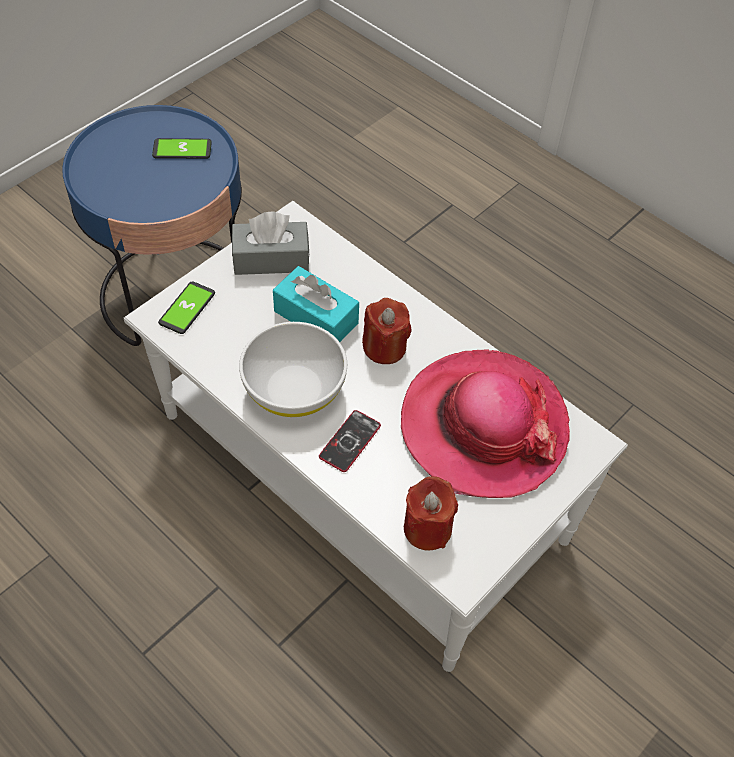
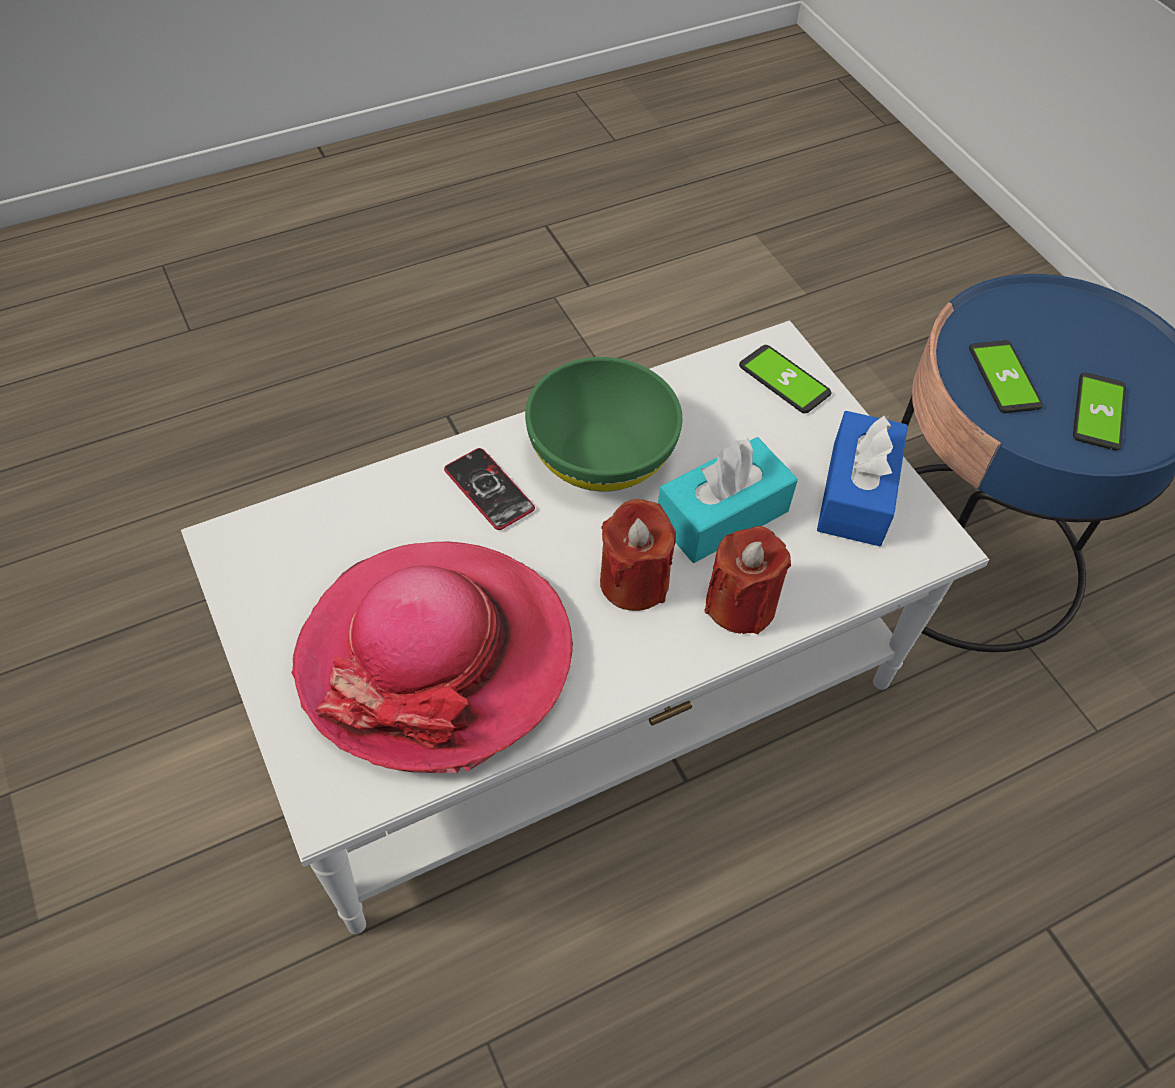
camera: 110 degrees right, 0 degrees up
(168, 190) = (1004, 378): none -> phone
(271, 259) = (856, 493): grey tissue box -> blue tissue box
(294, 389) = (601, 456): white bowl -> green bowl
(427, 528) = (316, 529): red candle -> red candle (740, 604)

